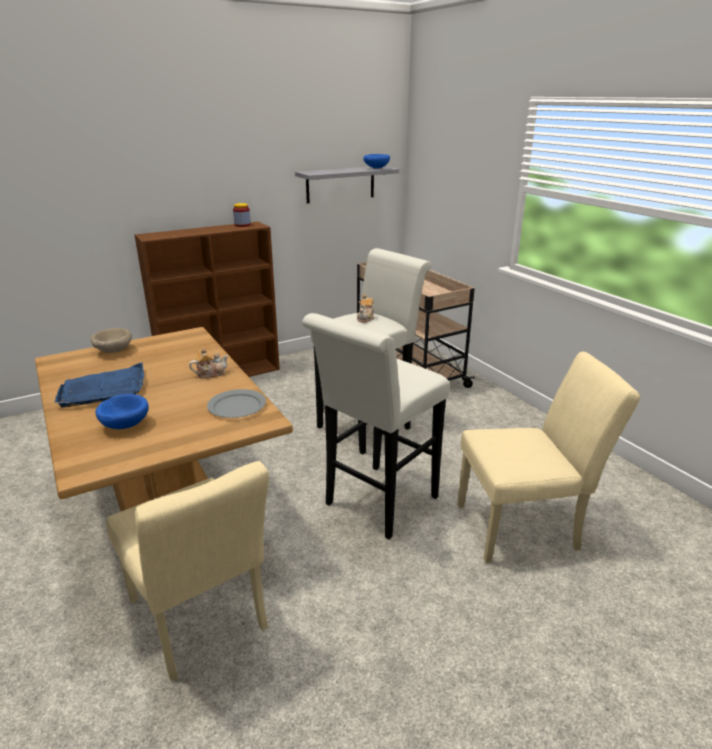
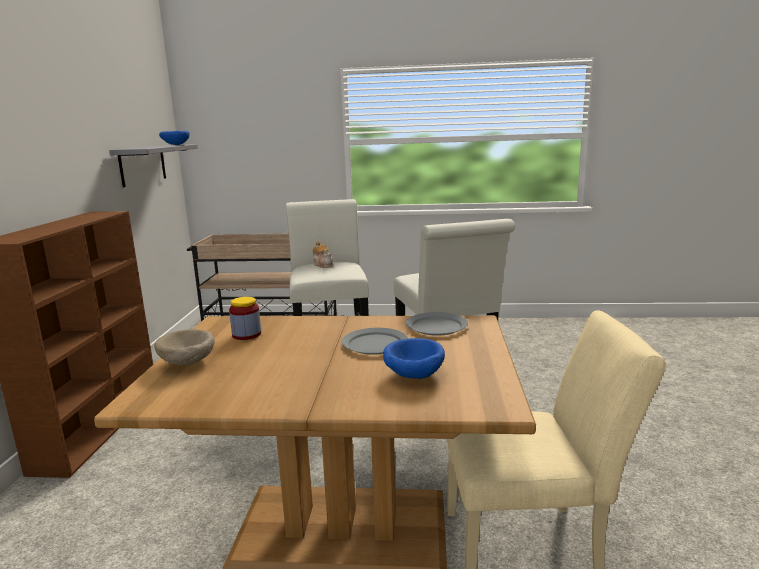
camera: 55 degrees left, 10 degrees down
(104, 389) = (299, 378): blue tray -> none
(180, 394) = (375, 344): none -> grey plate
(210, 373) = (345, 327): teapot -> none
(242, 225) = (88, 215): jar -> jar (246, 334)
(526, 526) = (525, 367): beige chair -> none

